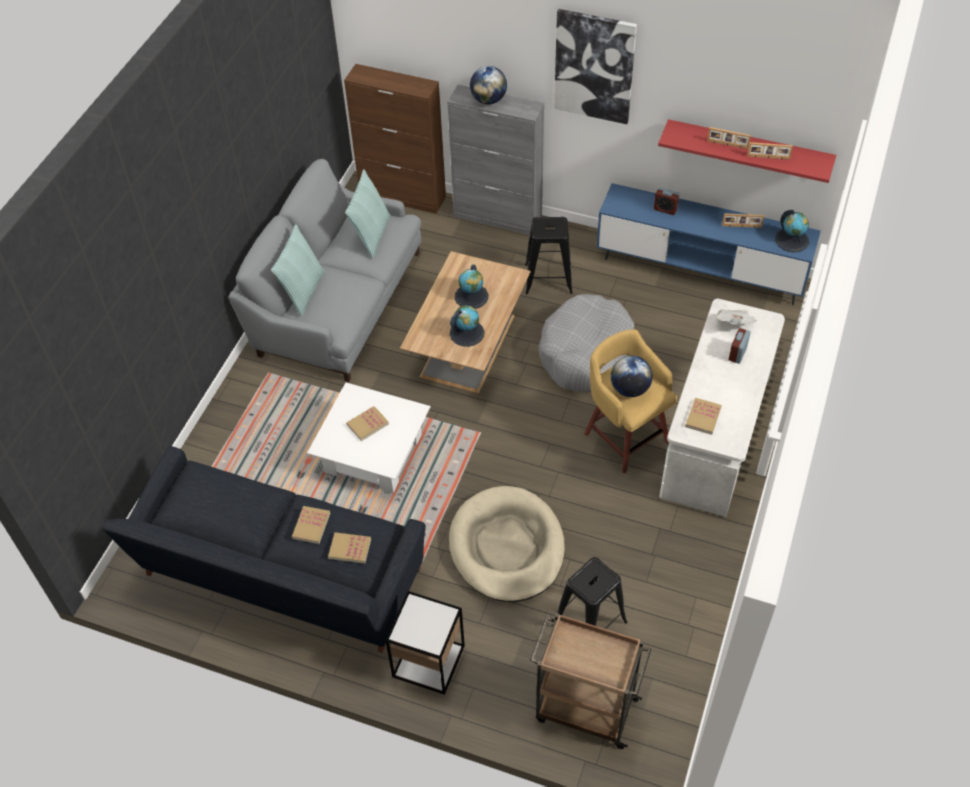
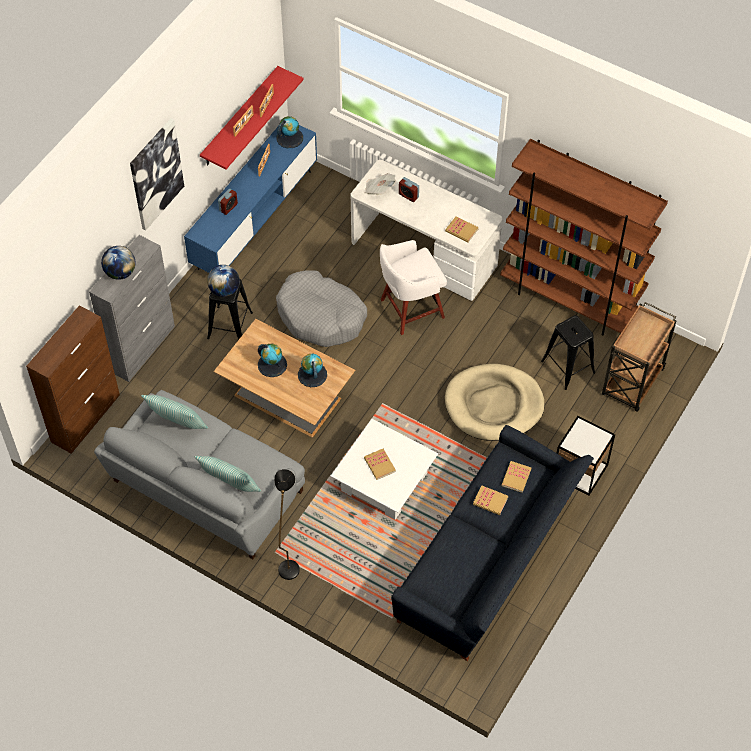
camera: 80 degrees left, 5 degrees up
(257, 387) = (289, 562): none -> black floor lamp
(625, 436) = (410, 309): yellow stool -> white stool
(630, 389) = (415, 271): globe -> globe (224, 290)
(699, 611) = (569, 301): none -> brown bookcase

